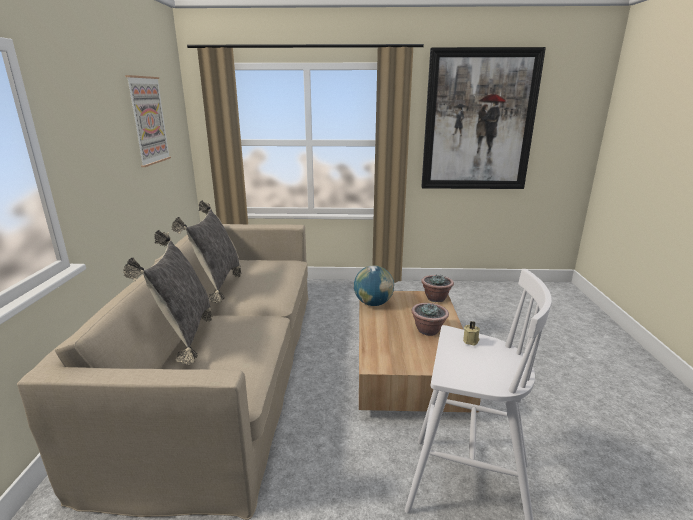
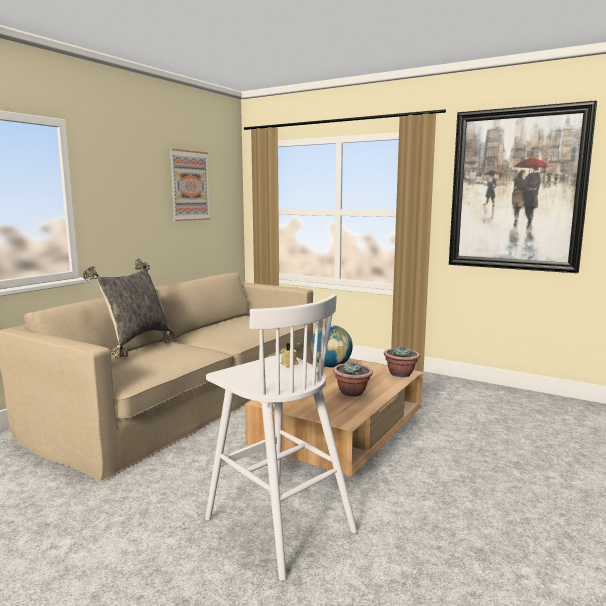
camera: 30 degrees right, 10 degrees down
(215, 289) = (201, 328): pillow -> none

